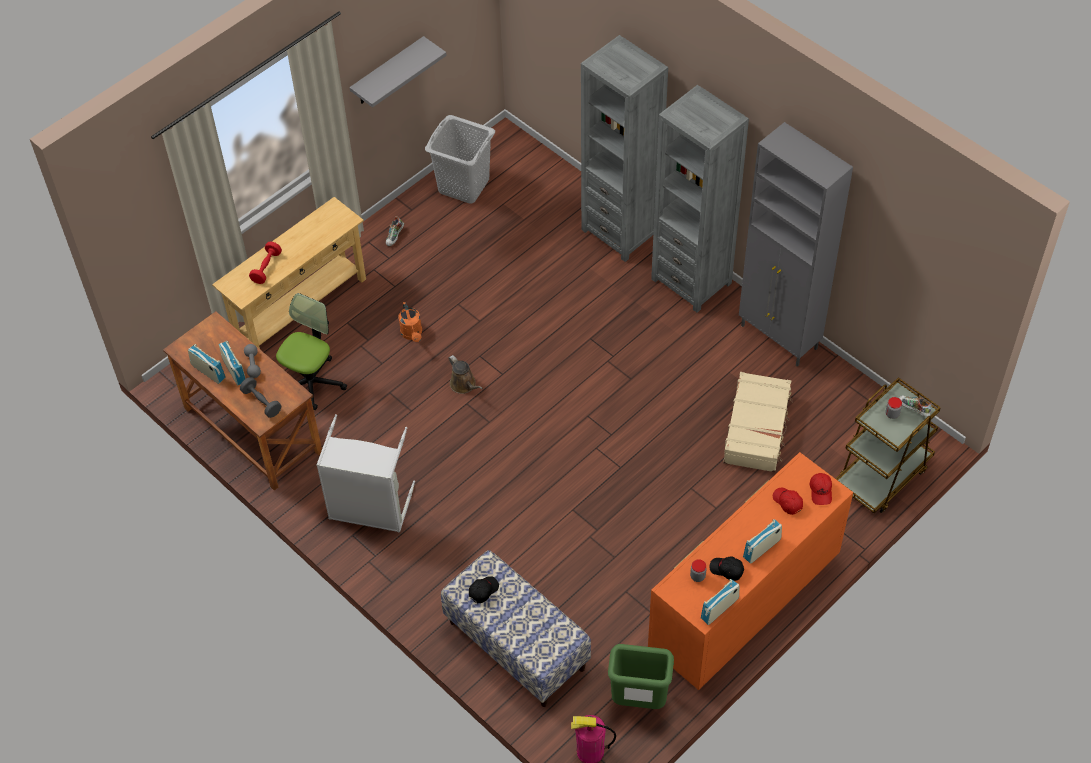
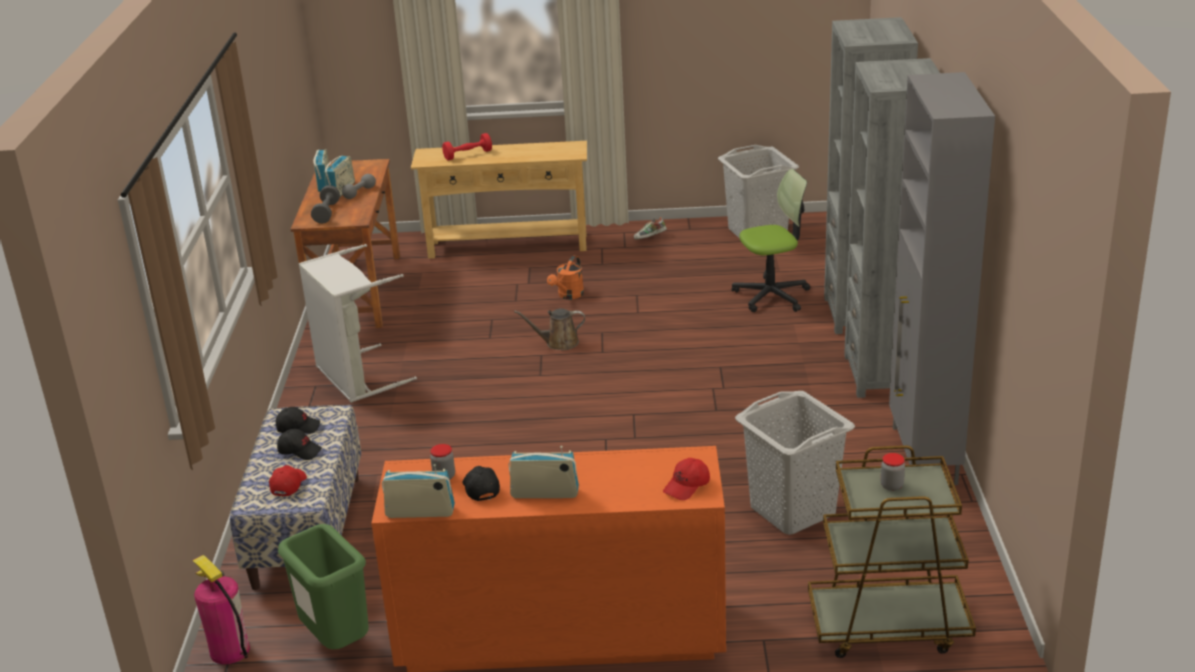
camera: 45 degrees right, 25 degrees down
(312, 382) = (444, 287): office chair -> office chair (771, 296)
(388, 72) = (695, 36): grey shelf -> none
(464, 385) = (558, 343): brown watering can -> brown watering can turned 75 degrees clockwise
(511, 606) = (300, 451): none -> black cap
(757, 428) = (793, 510): beige suitcase -> grey laundry basket
(787, 502) = (634, 474): red cap -> red cap (288, 485)
(913, 409) = (926, 495): shoe -> none

